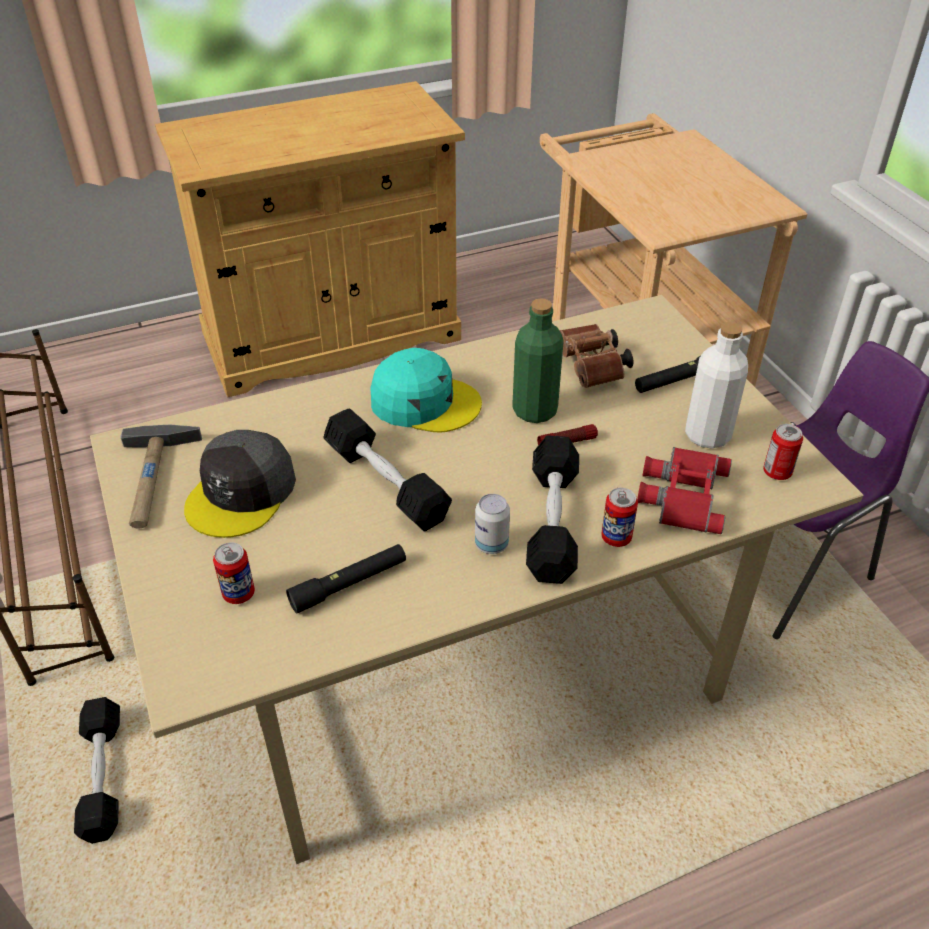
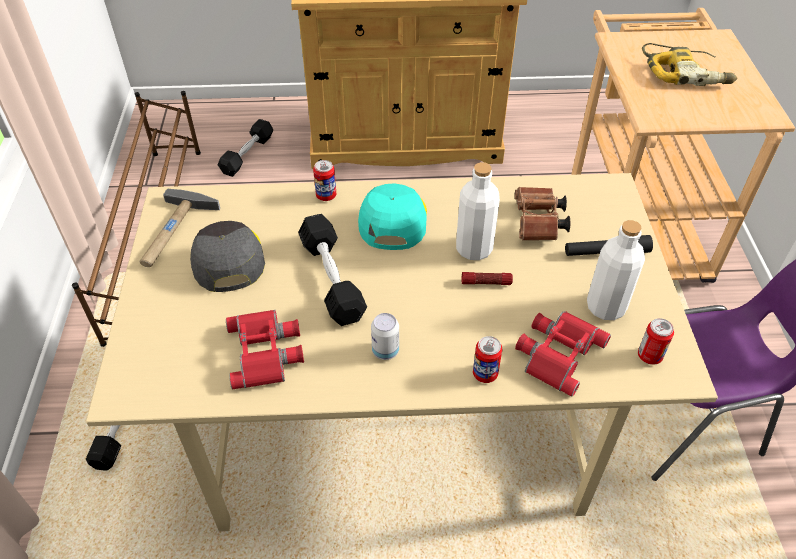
camera: 20 degrees right, 5 degrees up
(238, 594) = (188, 336): can -> can (326, 196)
(242, 493) = (227, 259): grey cap -> grey cap turned 120 degrees clockwise
(349, 584) = (266, 352): black flashlight -> red binoculars
(424, 402) = (392, 220): turquoise cap -> turquoise cap turned 120 degrees counterclockwise
(534, 411) = (474, 249): green bottle -> white bottle
(552, 521) = (441, 345): black dumbbell -> black dumbbell (247, 155)
(673, 181) = (685, 73): none -> power drill

